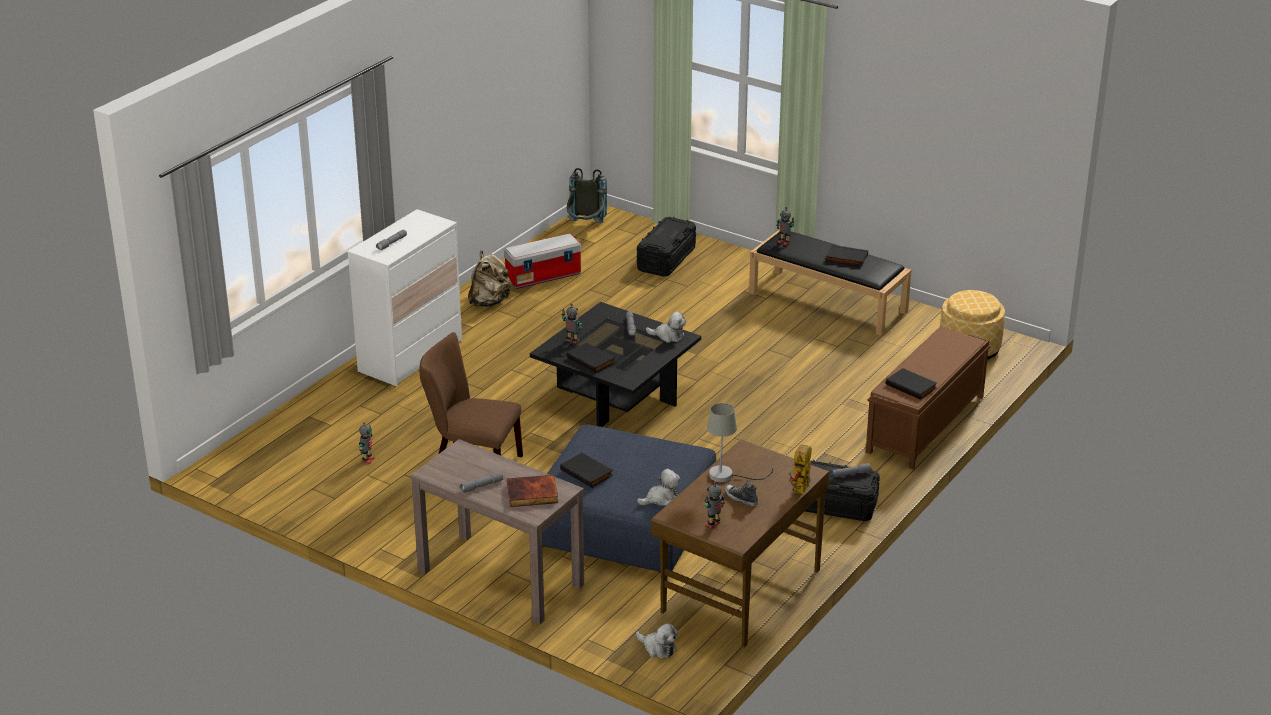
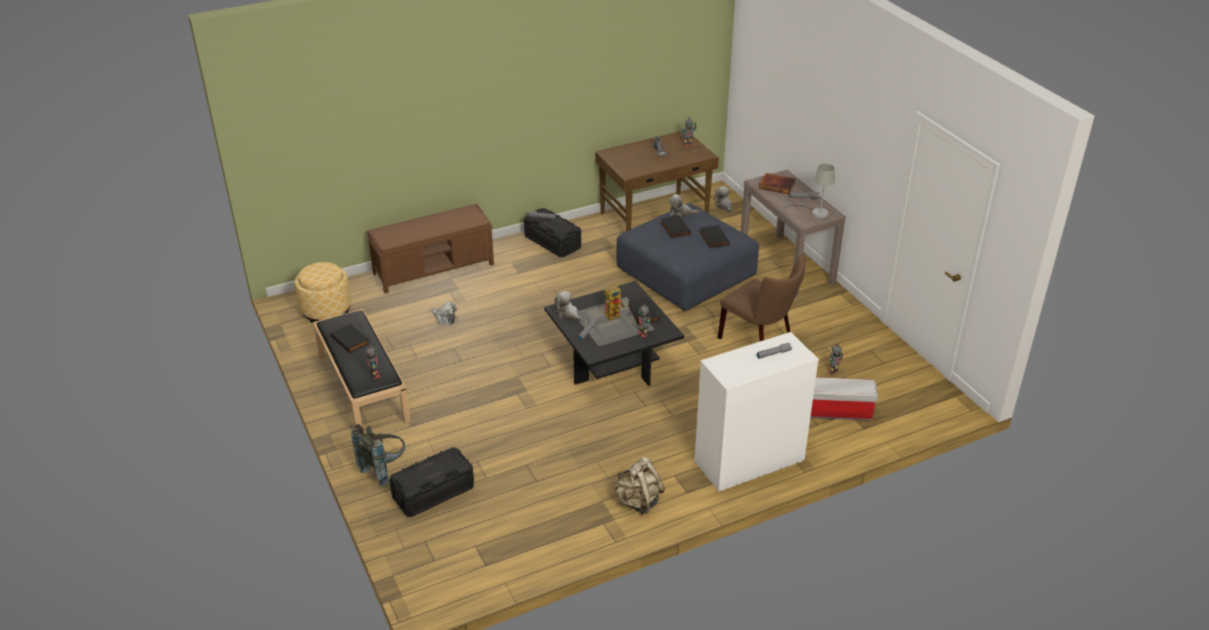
camera: 150 degrees left, 5 degrees up
(544, 276) = (563, 517): storage box -> storage box (835, 412)
(586, 227) = (462, 575): grey backpack -> grey backpack (384, 468)
(728, 476) = (654, 164): grey table lamp -> grey table lamp (815, 213)
(800, 491) = (623, 146): toy robot -> toy robot (614, 315)
(838, 379) = (445, 319): none -> plush toy
(912, 386) = (460, 217): black book -> black book (674, 228)

